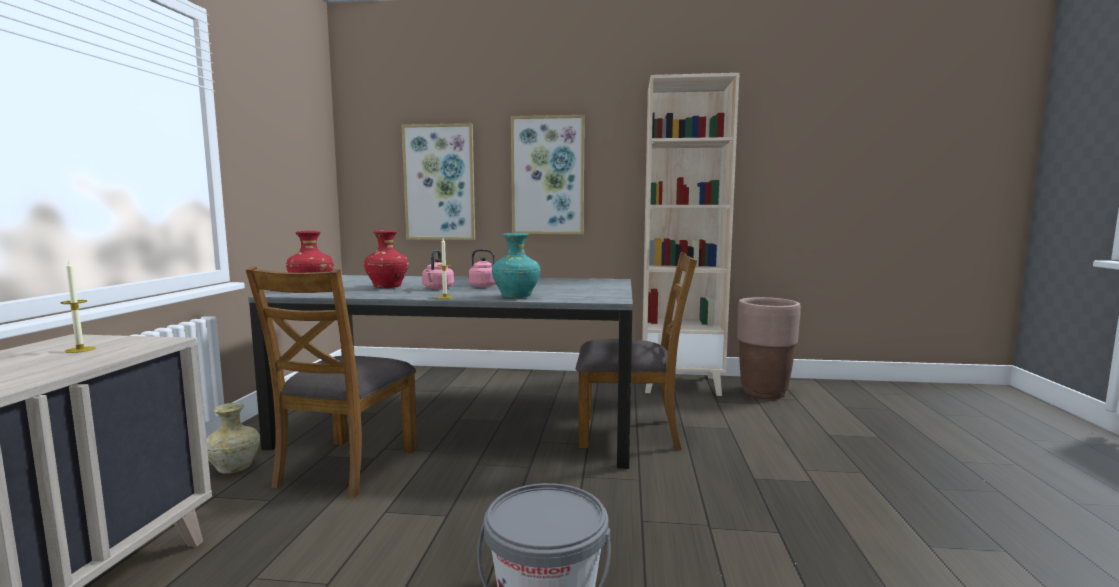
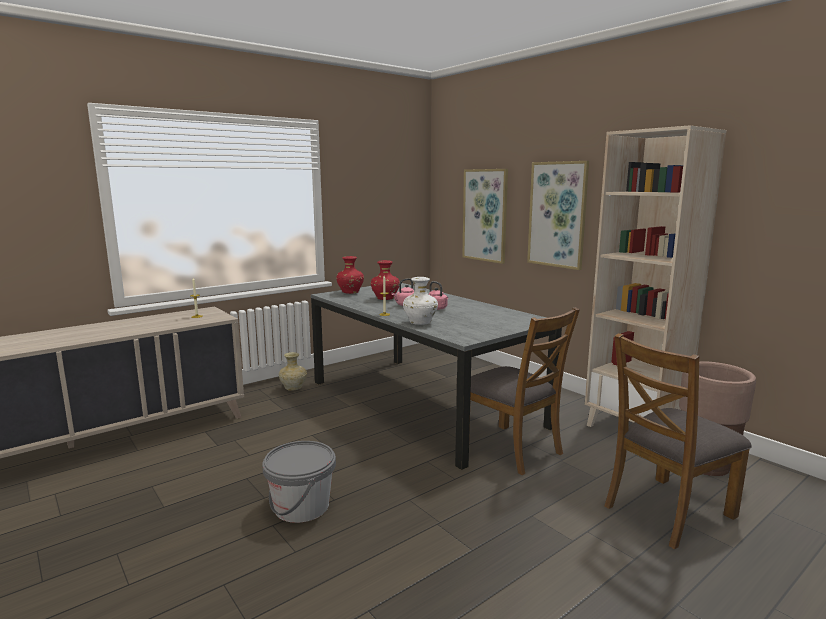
camera: 45 degrees right, 5 degrees up
(346, 467) = (332, 405): brown chair -> brown chair (667, 510)
(515, 297) = (419, 323): turquoise vase -> white vase

